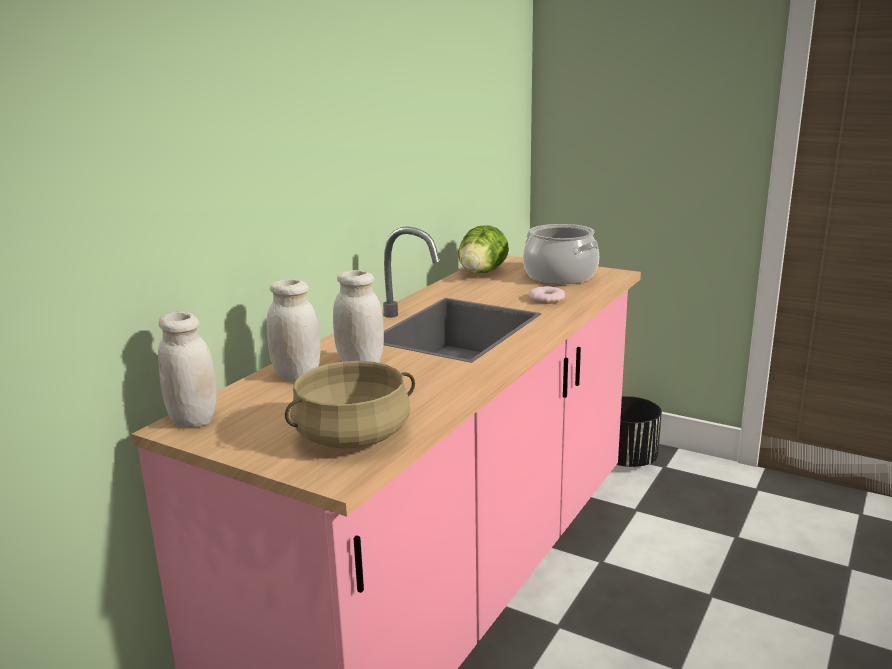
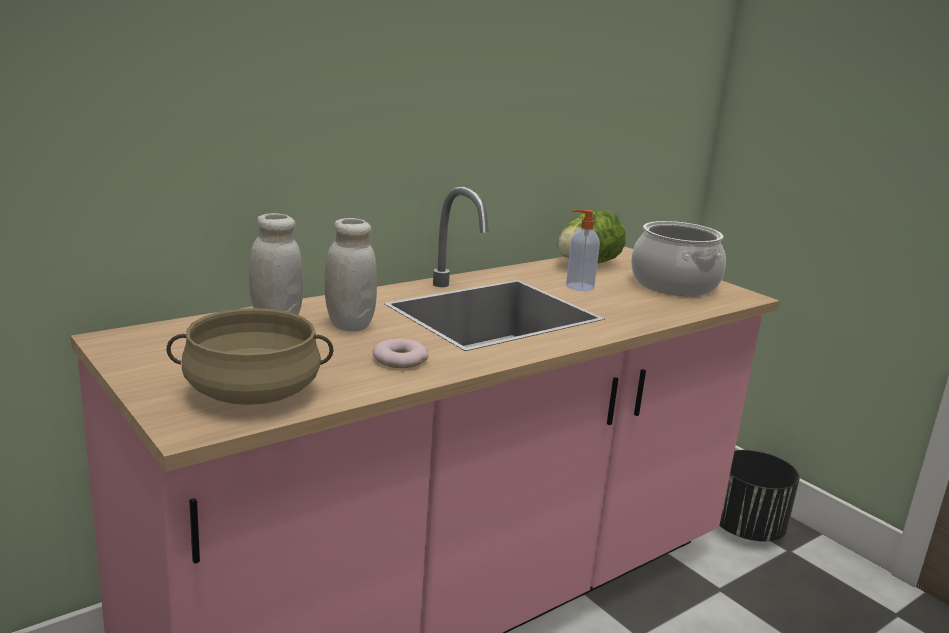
camera: 20 degrees right, 0 degrees up
(193, 419) = (135, 337): white jar -> none
(495, 293) = (578, 287): none -> soap dispenser
(546, 299) = (628, 305): donut -> donut (400, 359)

